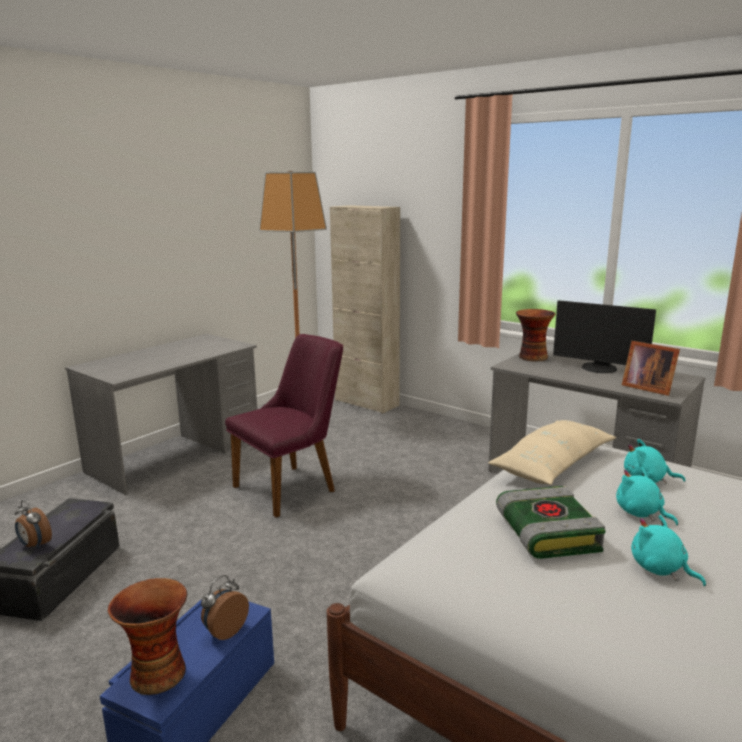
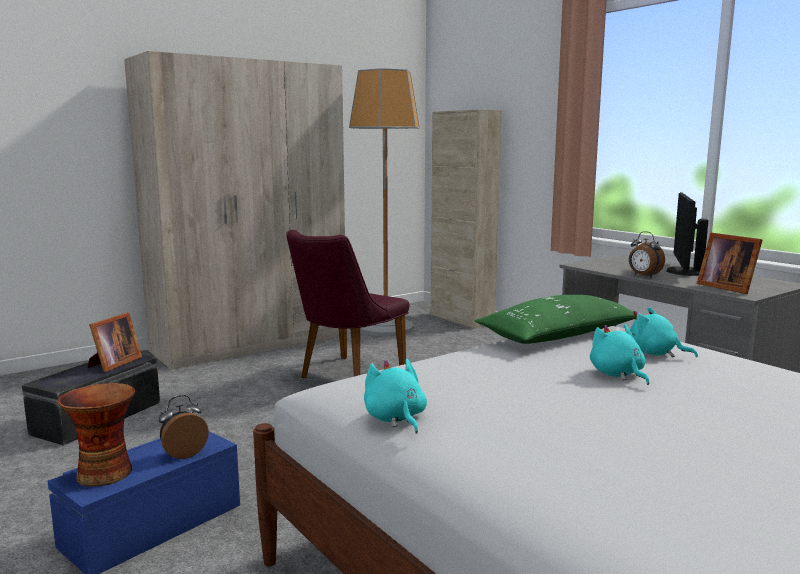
camera: 15 degrees right, 5 degrees down
(35, 545) = (71, 378): alarm clock -> alarm clock (643, 276)
(71, 518) = (113, 364): none -> picture frame
(176, 455) = (252, 343): grey desk -> beige wardrobe
(293, 486) = (345, 376): purple chair -> purple chair turned 150 degrees clockwise
(532, 357) = (614, 260): vase -> none
(545, 532) = (492, 377): book -> none
(553, 465) = (558, 336): beige pillow -> green pillow
(599, 369) = (684, 272): monitor -> monitor turned 60 degrees clockwise
(660, 569) = (593, 413): turquoise plush toy -> turquoise plush toy (395, 419)

